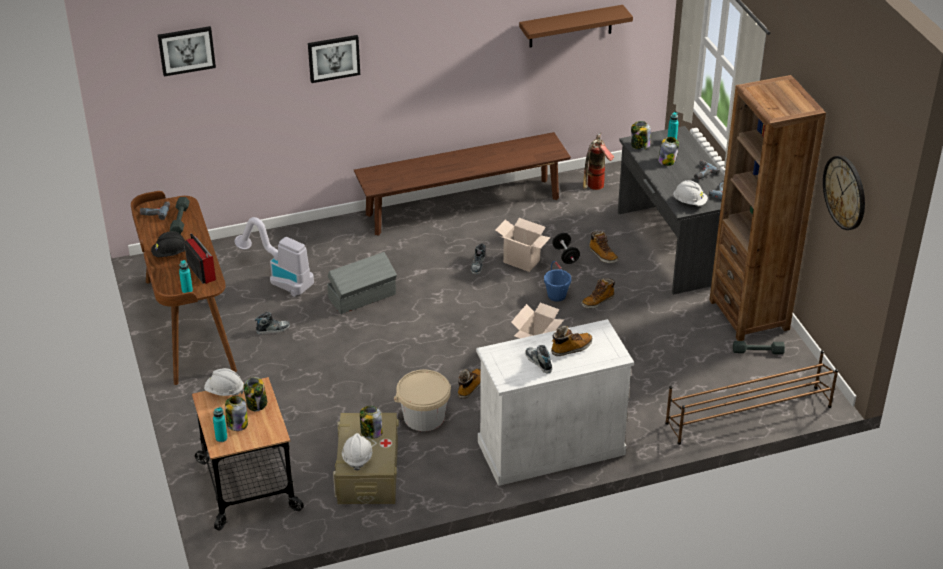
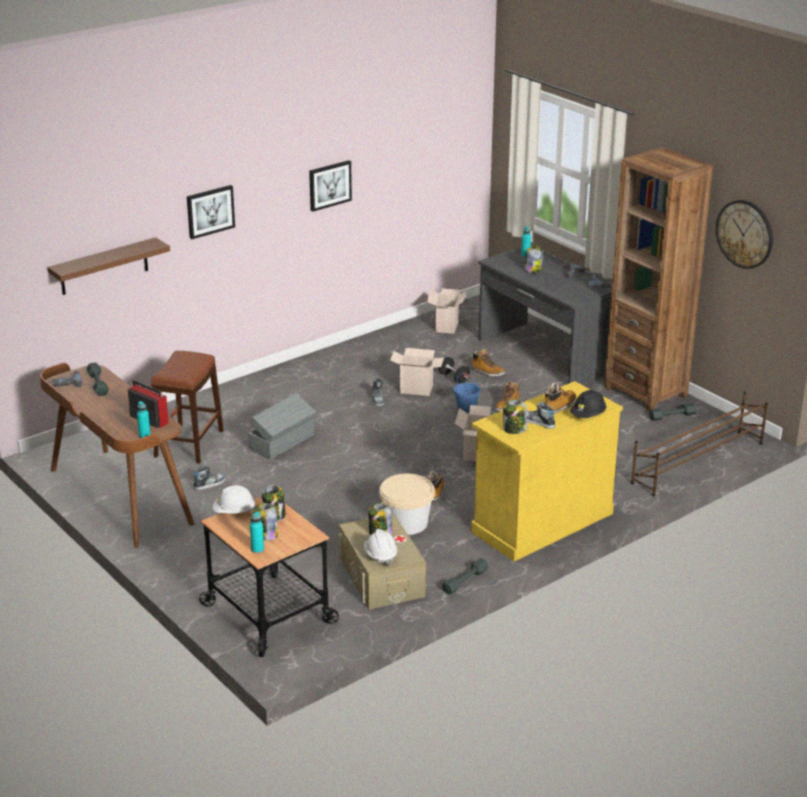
camera: 20 degrees left, 10 degrees down
(170, 253) = (106, 411): black hard hat -> black hard hat (588, 415)
(186, 50) = (75, 211): picture -> picture (329, 185)
(279, 279) = (189, 443): vacuum cleaner -> brown stool
(441, 496) = (465, 581): none -> grey dumbbell
(463, 206) = (333, 358): brown bench -> none
(551, 448) = (542, 522): white cabinet -> yellow cabinet
(570, 26) = (410, 166): brown shelf -> brown shelf (104, 267)
(594, 189) = (446, 326): fire extinguisher -> cardboard box
(639, 145) = (500, 263): jar -> jar (514, 429)
(689, 202) = (574, 294): white hard hat -> none

